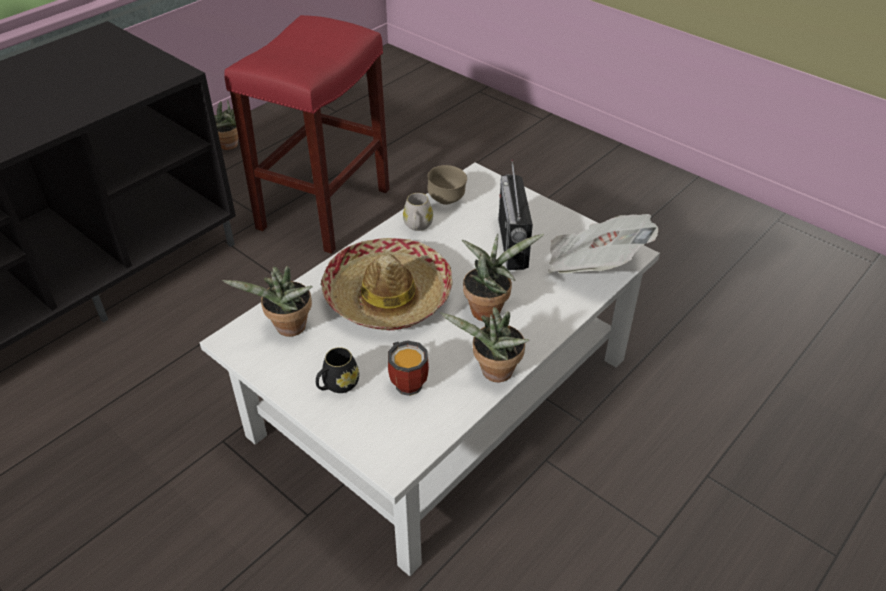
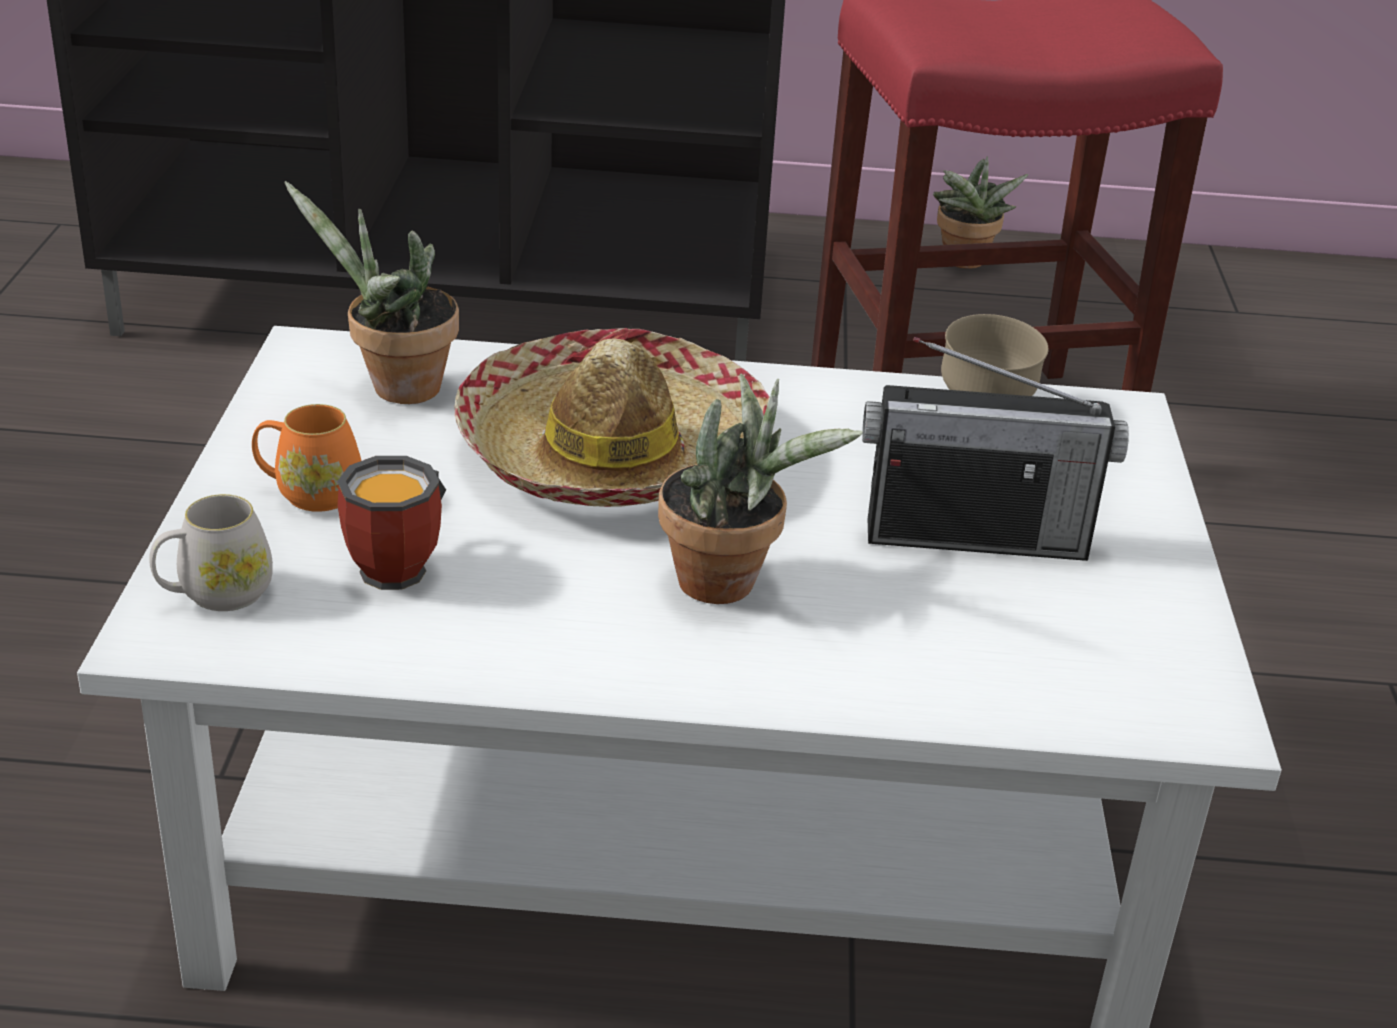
camera: 50 degrees right, 10 degrees down
(337, 385) = (309, 493): black mug -> orange mug
(417, 226) = (856, 406): white mug -> white mug (215, 594)
(493, 373) = (539, 663): potted plant -> none
(512, 244) = (975, 537): radio -> radio turned 135 degrees counterclockwise
(594, 264) = (1076, 676): newspaper -> none

